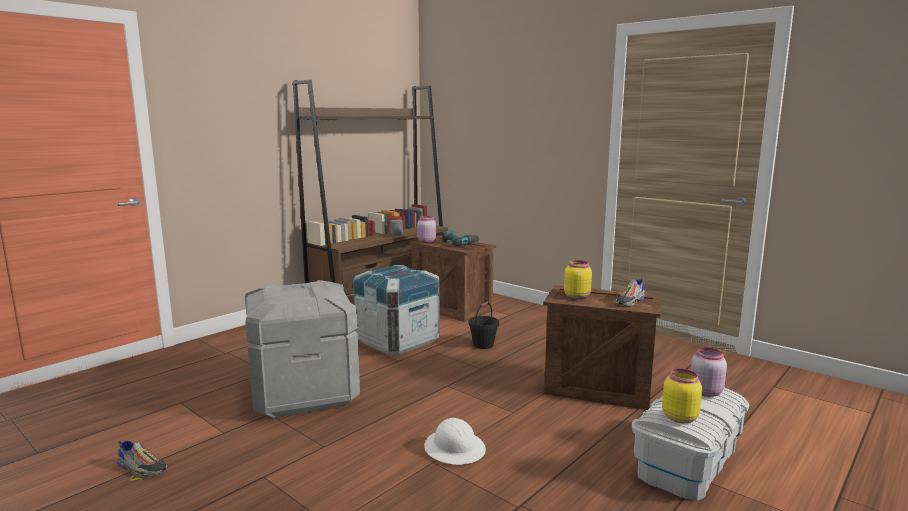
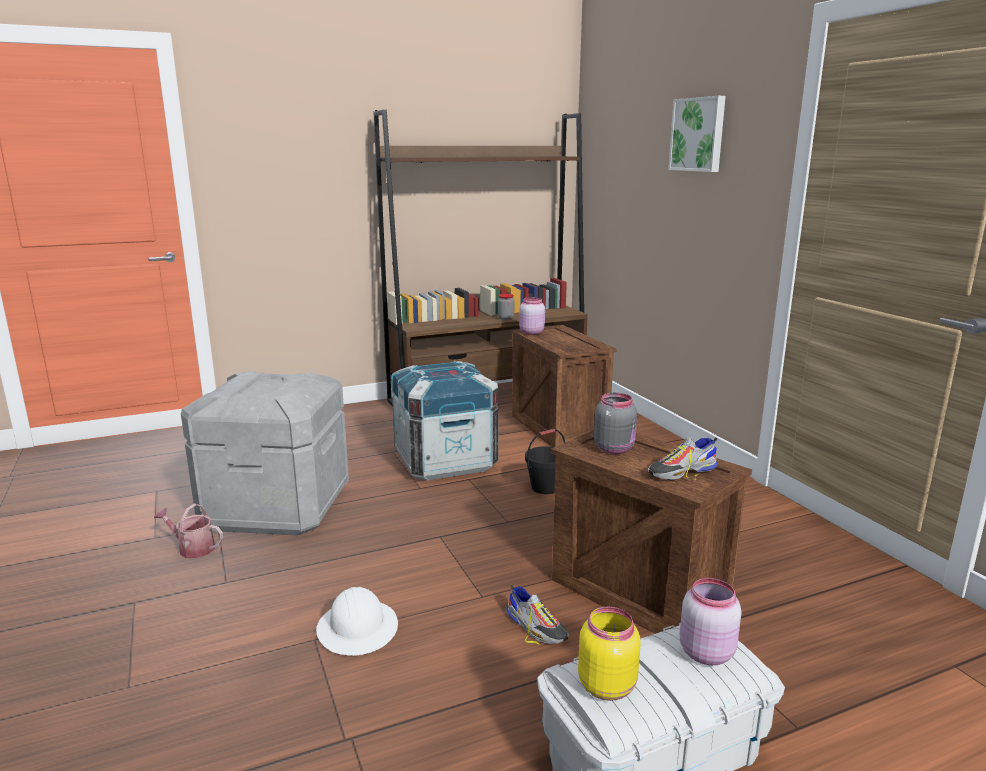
camera: 25 degrees right, 5 degrees up
(142, 468) = (49, 558): shoe -> shoe (536, 627)
(267, 432) = (192, 548): none -> watering can
(459, 243) = (570, 340): power drill -> none
(533, 100) = (698, 134): none -> picture
(577, 296) = (615, 448): yellow jar -> grey jar

